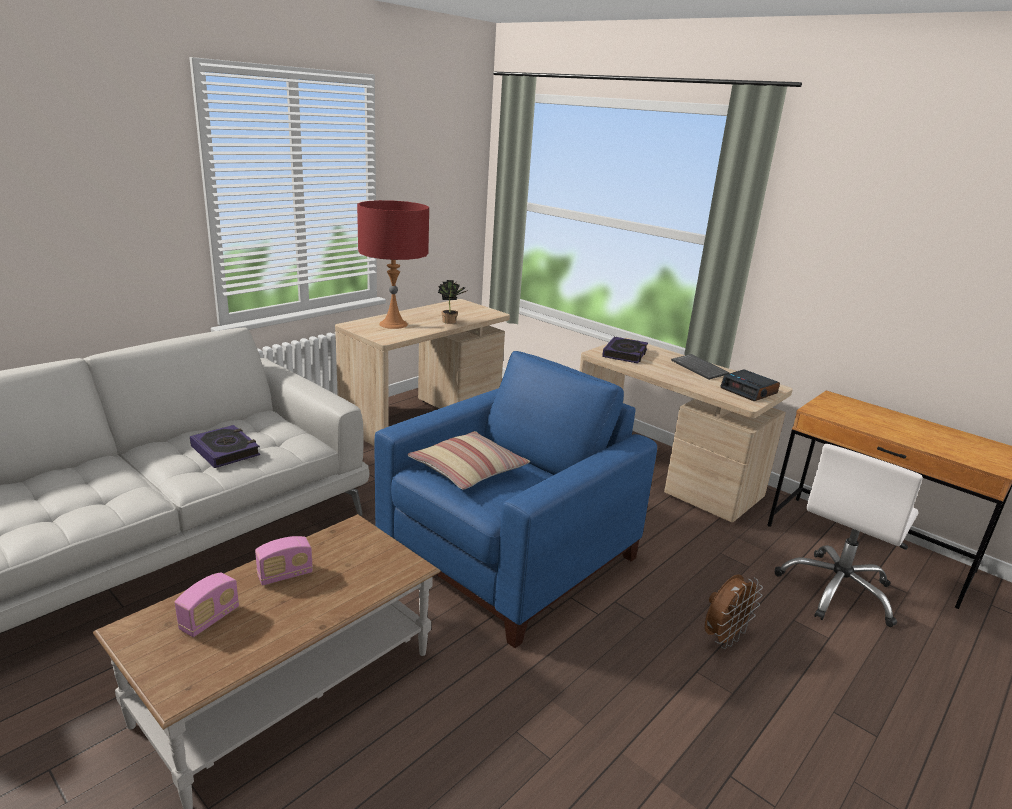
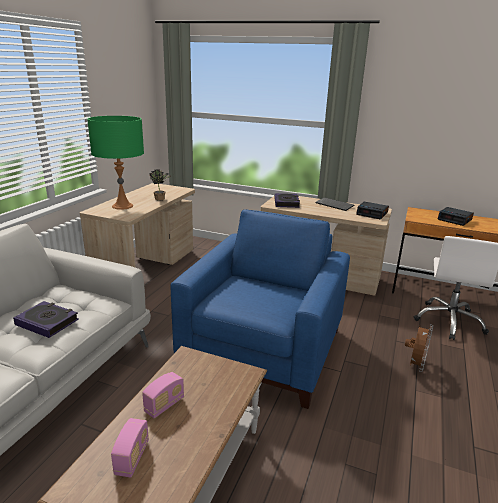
camera: 20 degrees left, 0 degrees up
(393, 324) = (122, 206): red table lamp -> green table lamp
(468, 470) = (242, 296): pillow -> none
(891, 424) = (455, 220): none -> alarm clock

